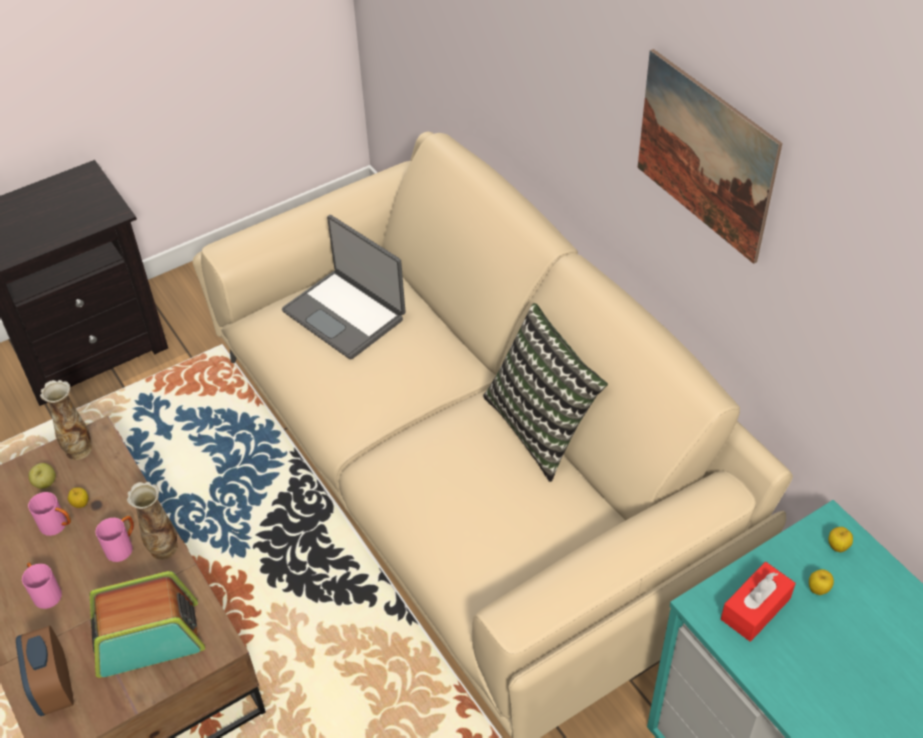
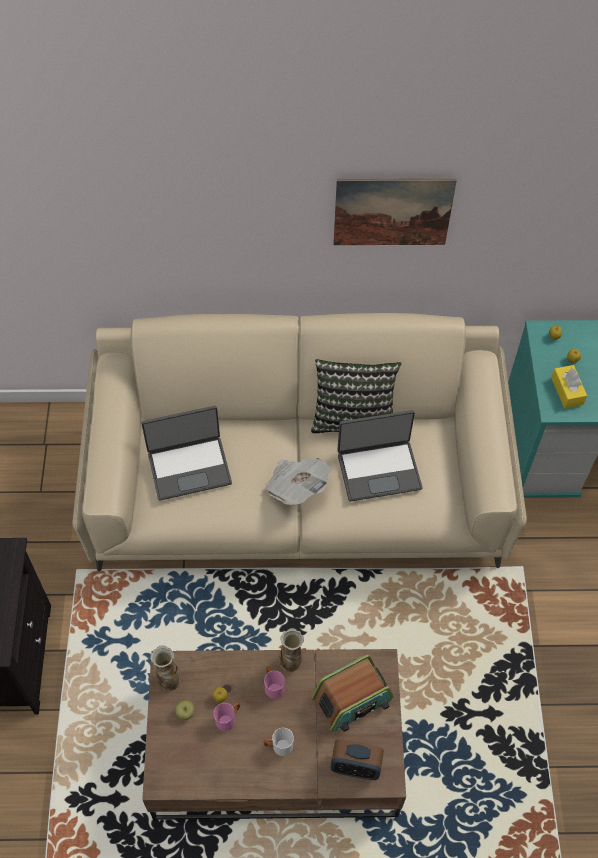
camera: 60 degrees left, 10 degrees up
(45, 593) = (278, 746): pink mug -> white mug
(148, 638) = (352, 699): radio -> radio turned 135 degrees counterclockwise
(393, 420) = (297, 487): none -> newspaper
(481, 487) = (379, 470): none -> laptop
(755, 609) = (567, 391): red tissue box -> yellow tissue box

